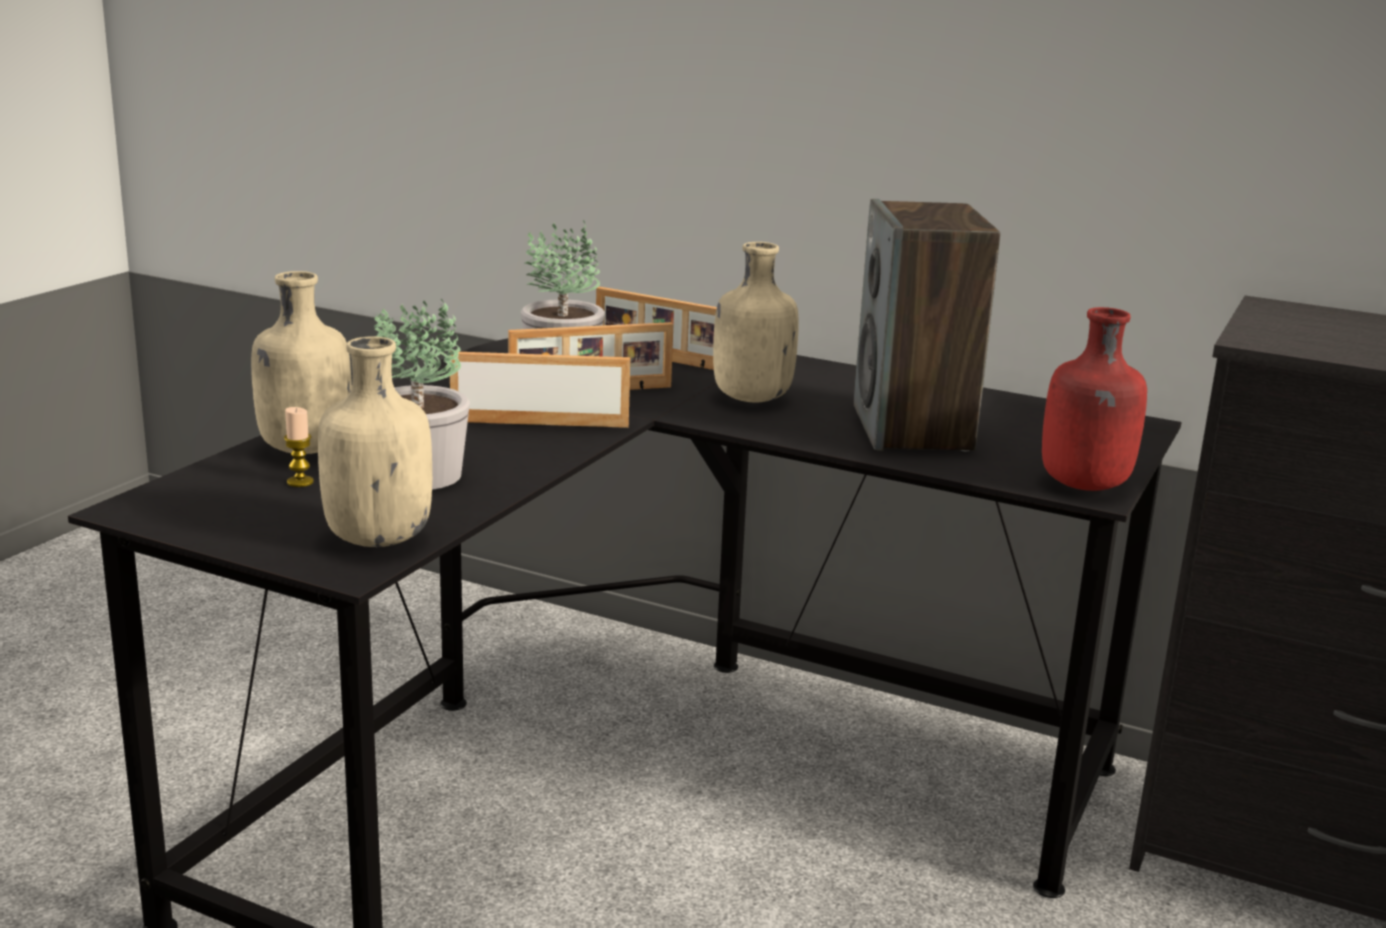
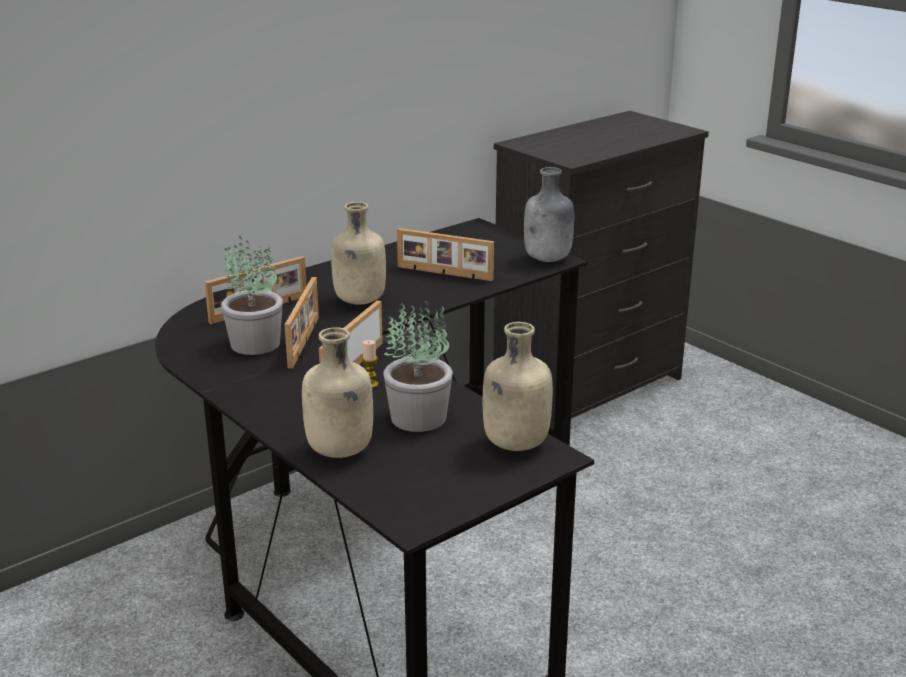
camera: 65 degrees left, 5 degrees up
(300, 482) = (403, 458): candle -> candle (370, 384)
(913, 429) = (444, 274): speaker -> picture frame
(1083, 485) = (548, 259): red bottle -> grey bottle

